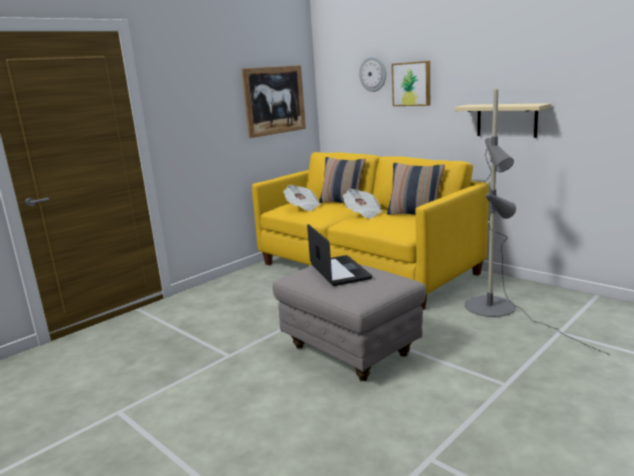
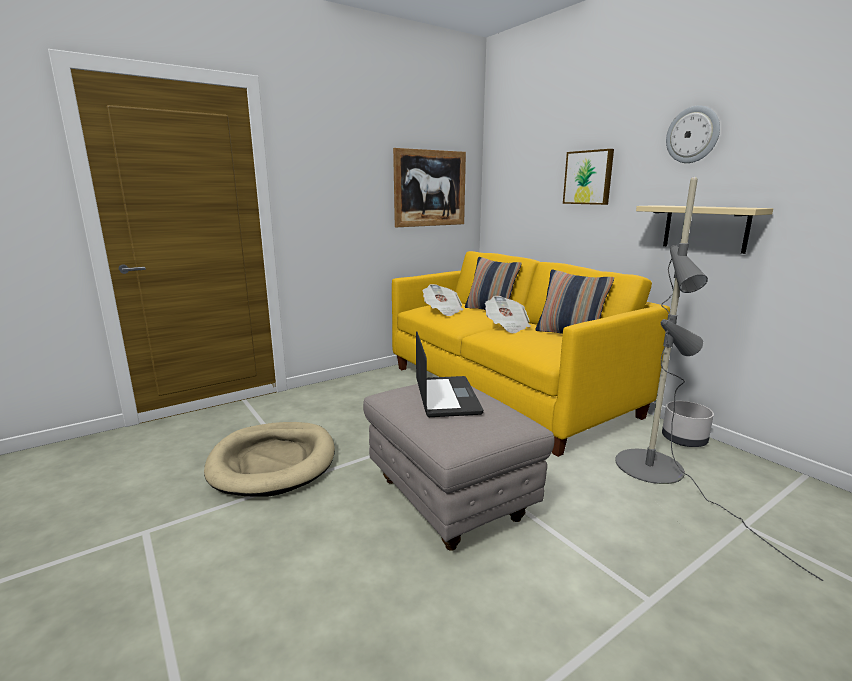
camera: 10 degrees right, 0 degrees up
(194, 350) = (273, 462): none -> beige dog bed
(373, 74) = (545, 164): wall clock -> wall clock (692, 135)
(512, 285) = (684, 440): none -> grey planter

